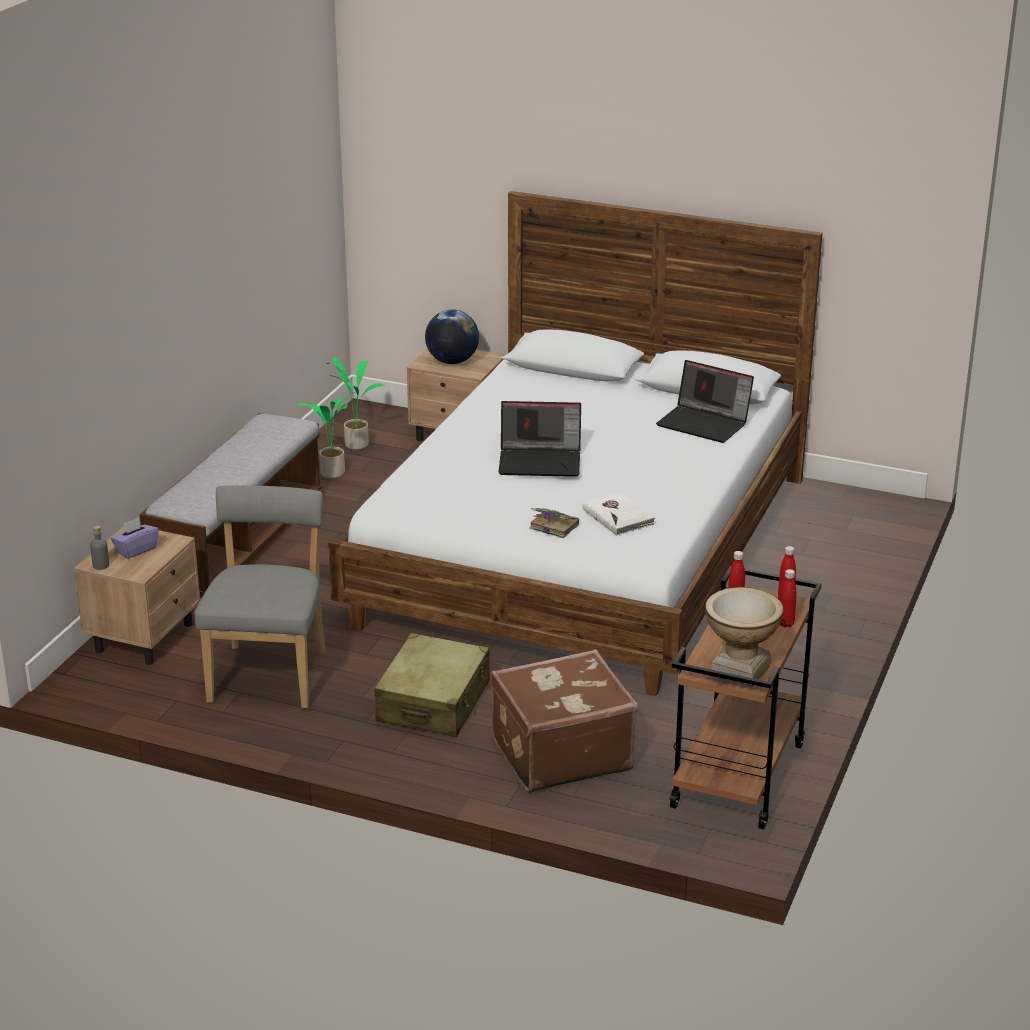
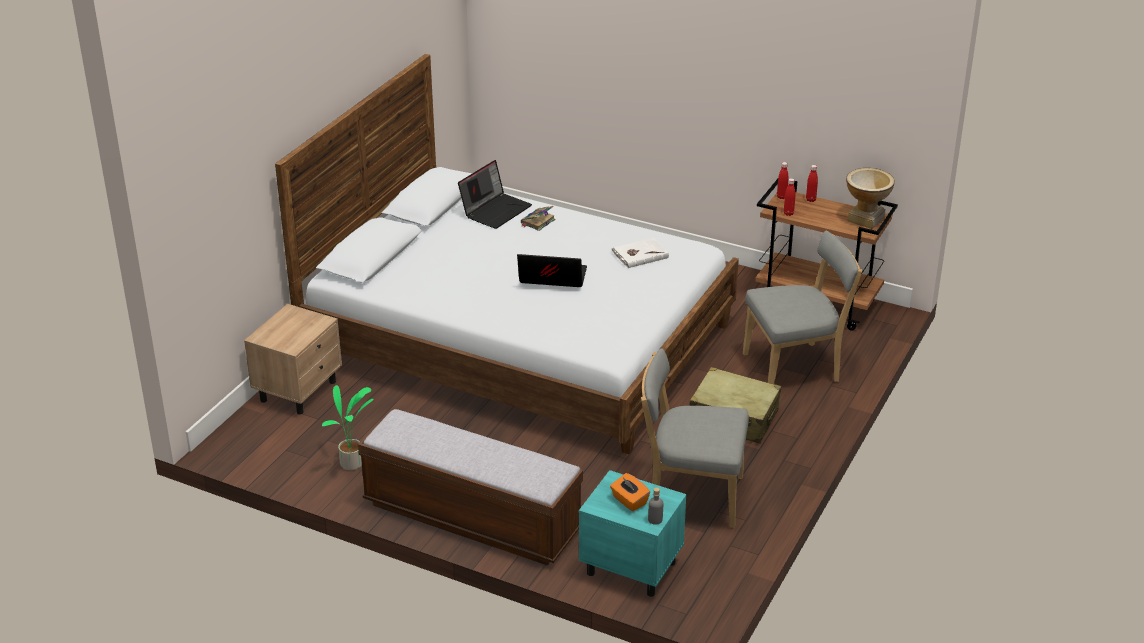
camera: 85 degrees left, 5 degrees up
(136, 550) = (629, 501): purple tissue box -> orange tissue box
(145, 637) = (630, 567): beige nightstand -> turquoise nightstand
(355, 444) = (296, 449): potted plant -> none
(452, 361) = (293, 331): globe -> none
(541, 461) = (551, 279): laptop -> laptop turned 90 degrees counterclockwise
(553, 526) = (653, 281): book -> book (537, 222)
(560, 753) = (795, 368): brown suitcase -> grey chair

